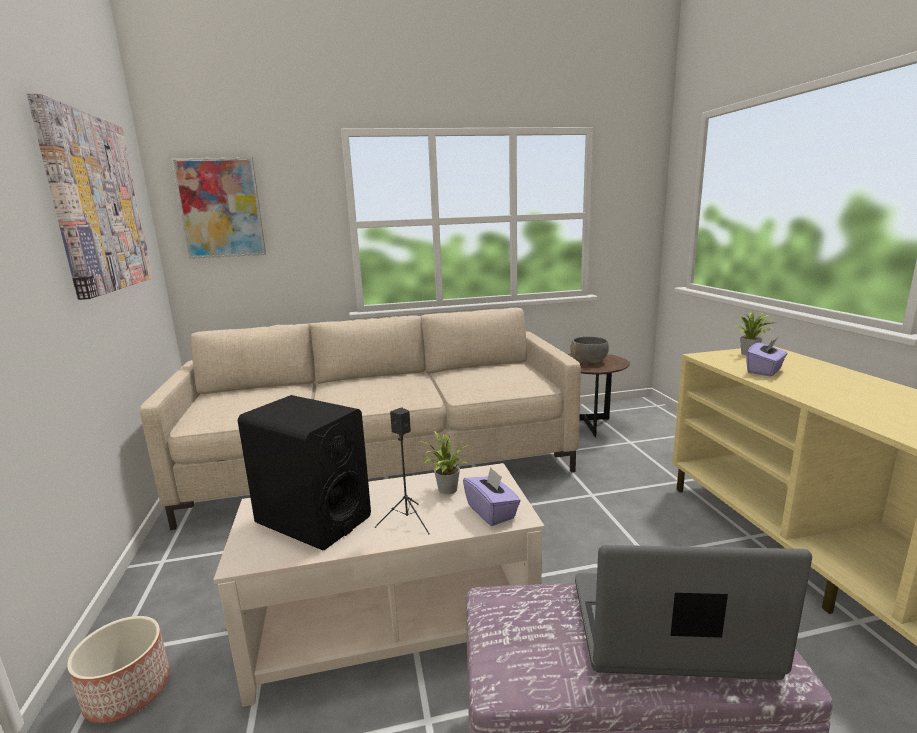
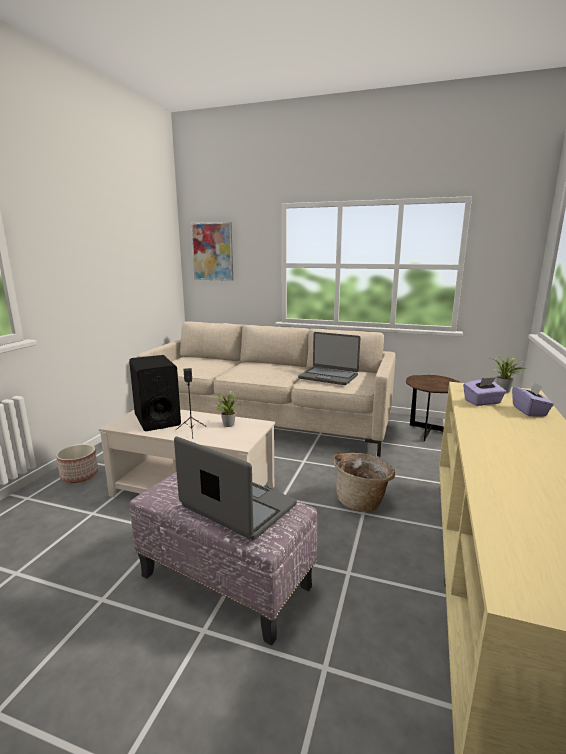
camera: 30 degrees right, 0 degrees up
(96, 204) = (136, 249): picture -> none
(481, 379) = (328, 376): none -> laptop
(491, 512) = (232, 439): purple tissue box -> purple tissue box (529, 411)
(588, 361) = (431, 382): grey bowl -> none
(626, 540) = (361, 501): none -> basket

